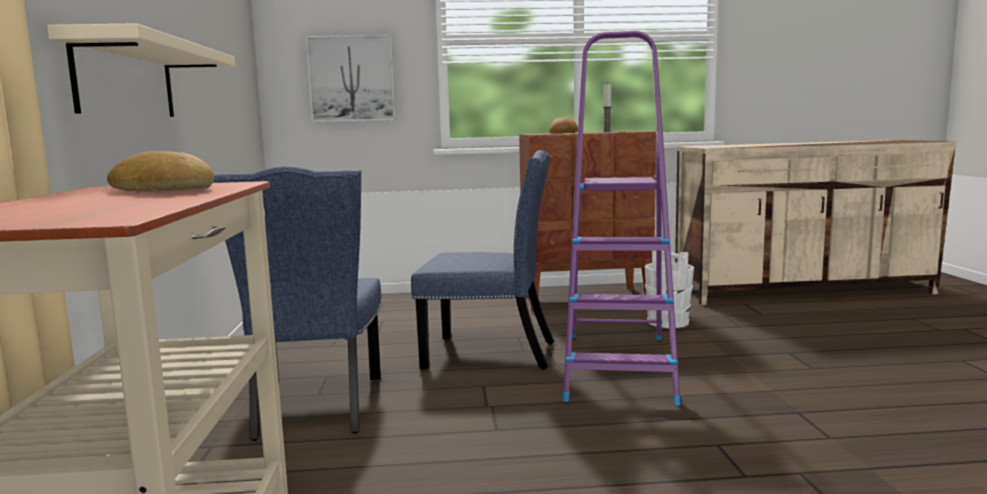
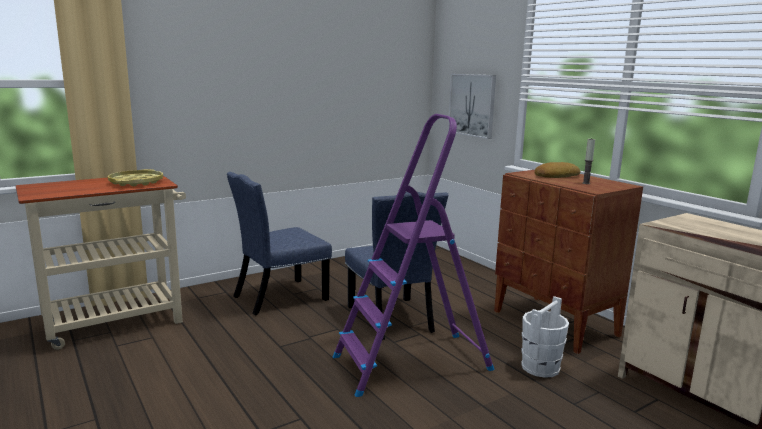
camera: 60 degrees right, 5 degrees up
(126, 80) = (241, 120): beige shelf -> none
(165, 189) = (136, 182): bread -> yellow tray

